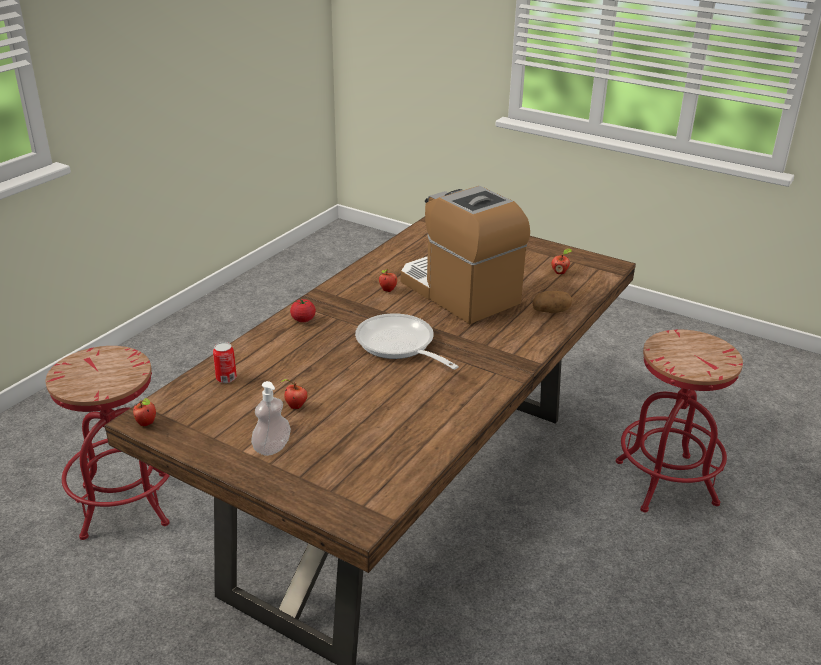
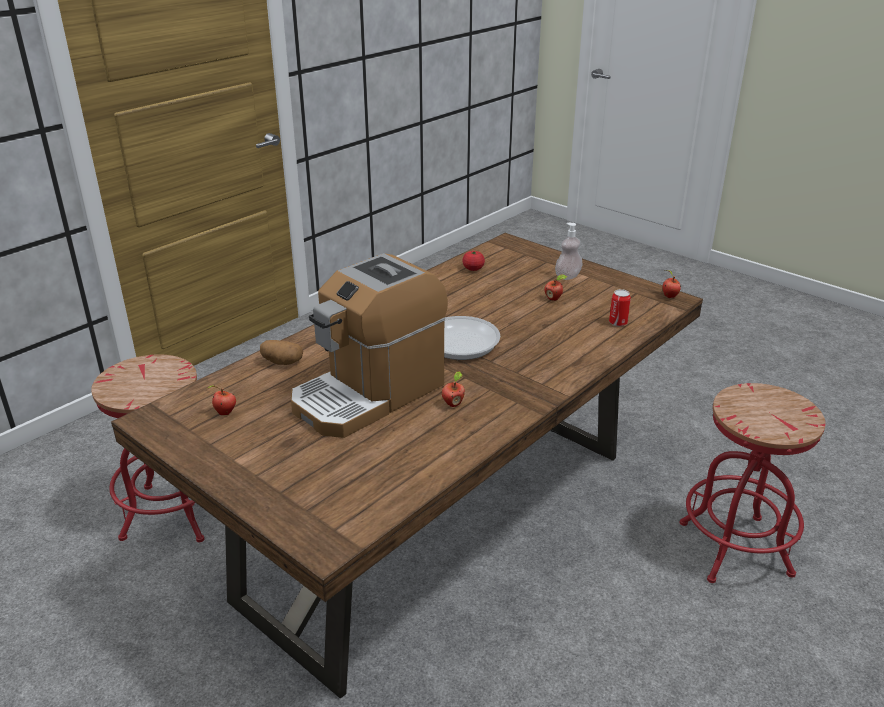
camera: 170 degrees left, 0 degrees up
(303, 319) = (554, 373): tomato -> tomato (473, 269)
(458, 292) = (369, 394): coffee machine -> coffee machine turned 75 degrees clockwise

